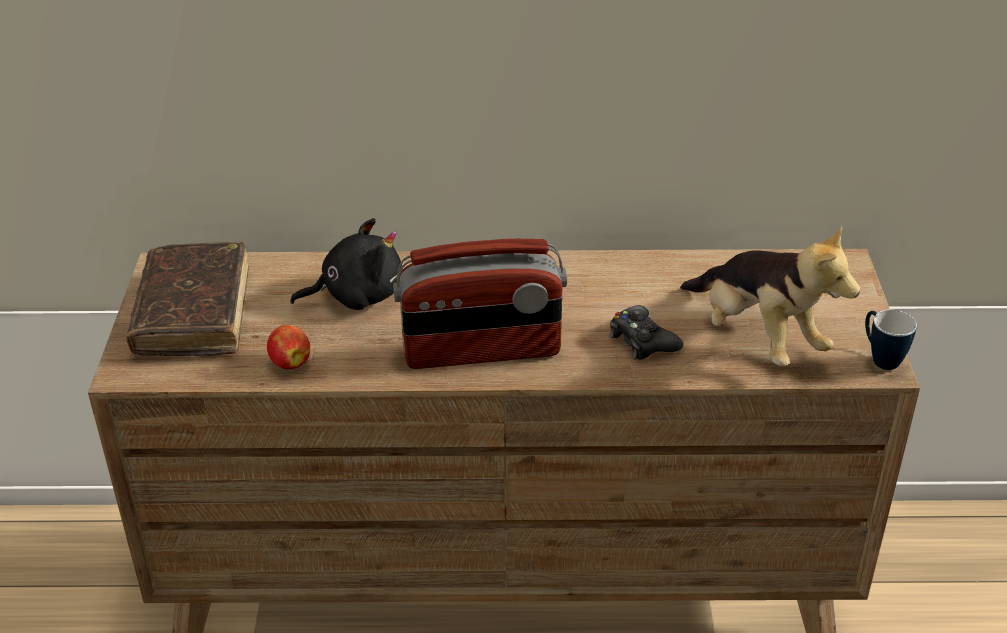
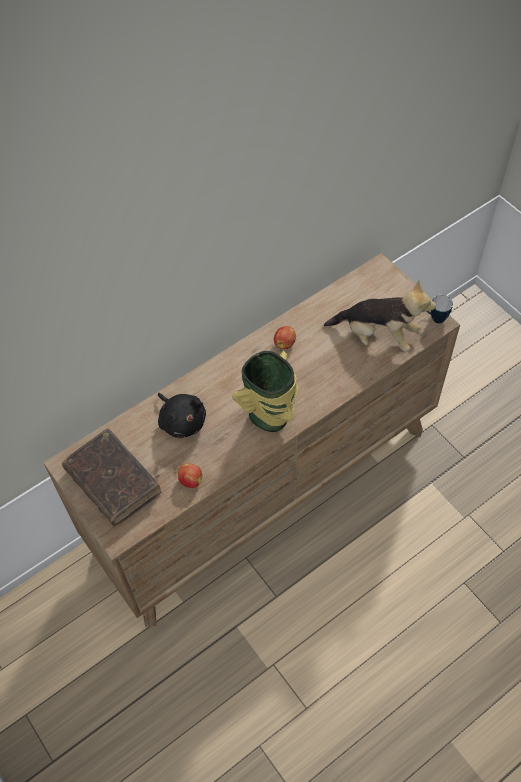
camera: 35 degrees left, 20 degrees up
(357, 295) = (182, 421): black plush toy -> black plush toy turned 105 degrees clockwise
(481, 351) = (270, 418): radio -> vase
(599, 281) = (285, 343): none -> apple
(642, 341) = (333, 368): black game controller -> none

